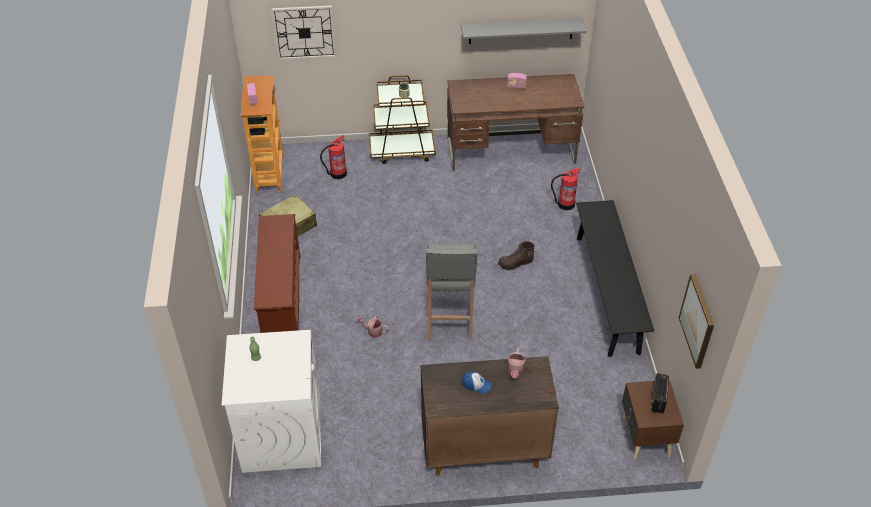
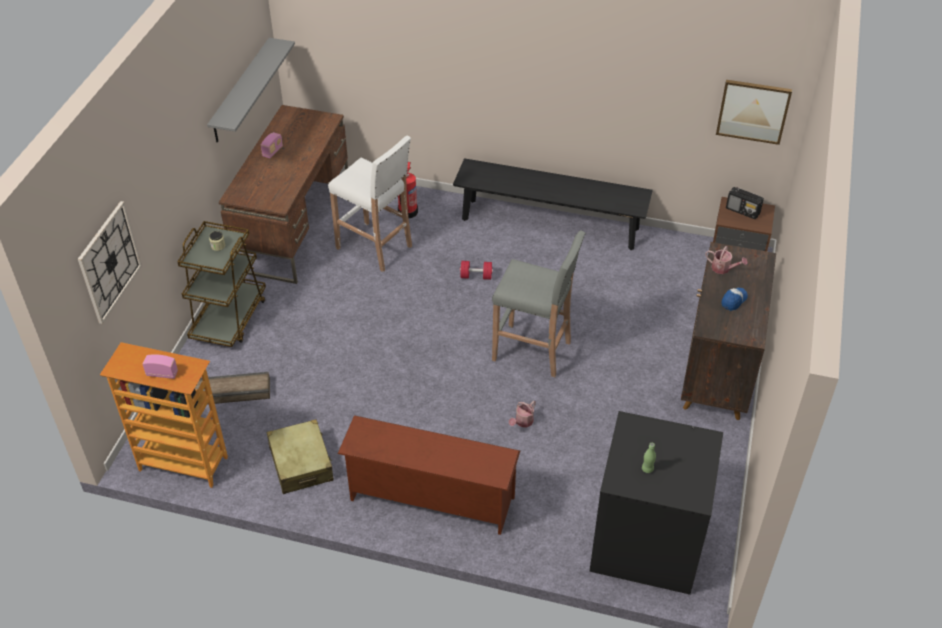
camera: 70 degrees left, 0 degrees up
(282, 434) = (646, 543): white washing machine -> black washing machine
(337, 173) = (230, 391): fire extinguisher -> crate
(514, 199) = (375, 248): none -> white stool
(515, 263) = (476, 276): brown boot -> red dumbbell

